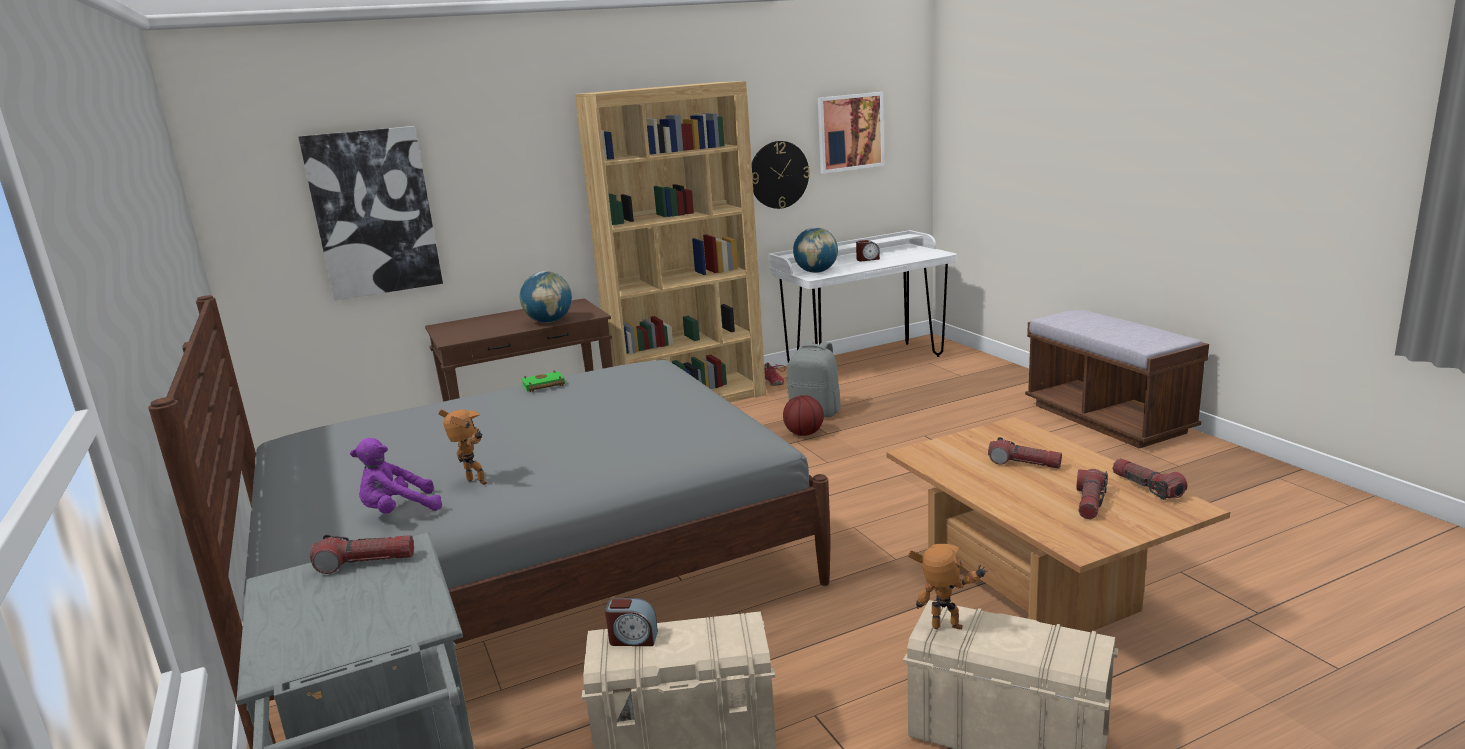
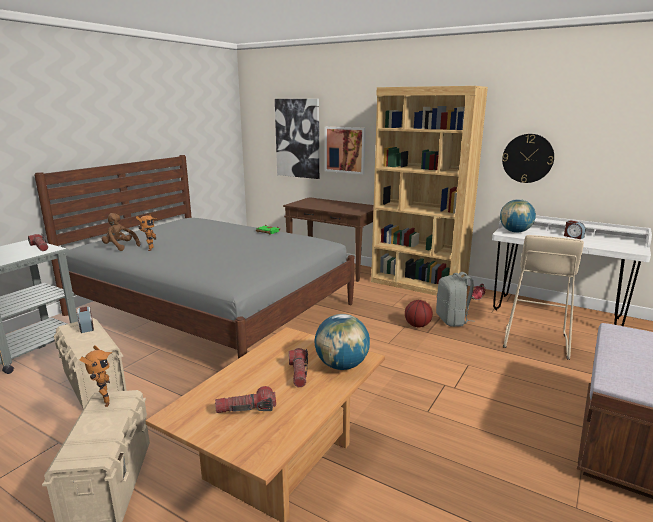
camera: 55 degrees right, 0 degrees up
(398, 512) = (120, 247): purple plush toy -> brown plush toy
(549, 321) = (337, 209): globe -> globe (341, 365)
(850, 132) = (603, 135): picture -> picture (345, 150)
(910, 391) = (535, 341): none -> beige stool
(1147, 487) = (289, 431): flashlight -> none

